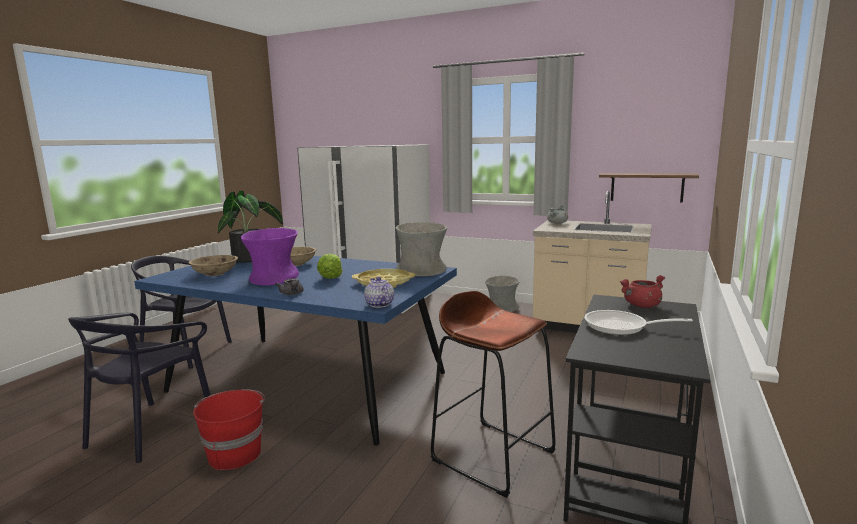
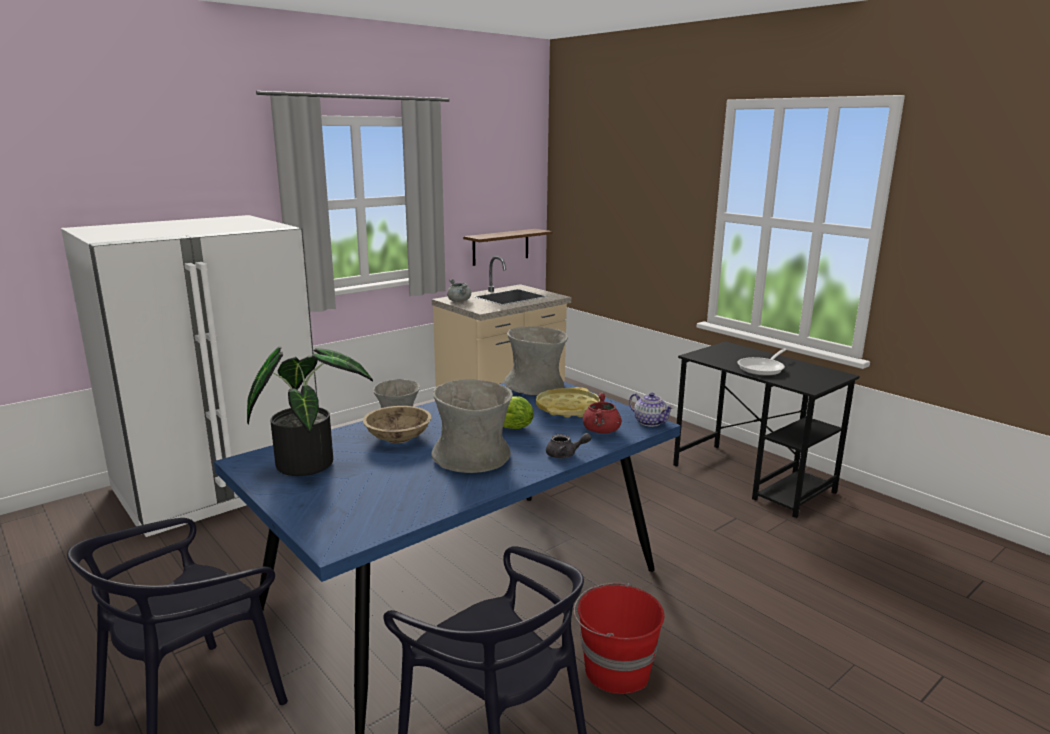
camera: 65 degrees left, 5 degrees up
(215, 273) = (376, 494): beige bowl -> none
(274, 279) = (472, 458): purple vase -> grey vase
(379, 304) = (649, 422): teapot -> teapot turned 135 degrees counterclockwise
(493, 455) = (703, 518): brown stool -> none
(642, 306) = (720, 352): red cooking pot -> red cooking pot (601, 431)

